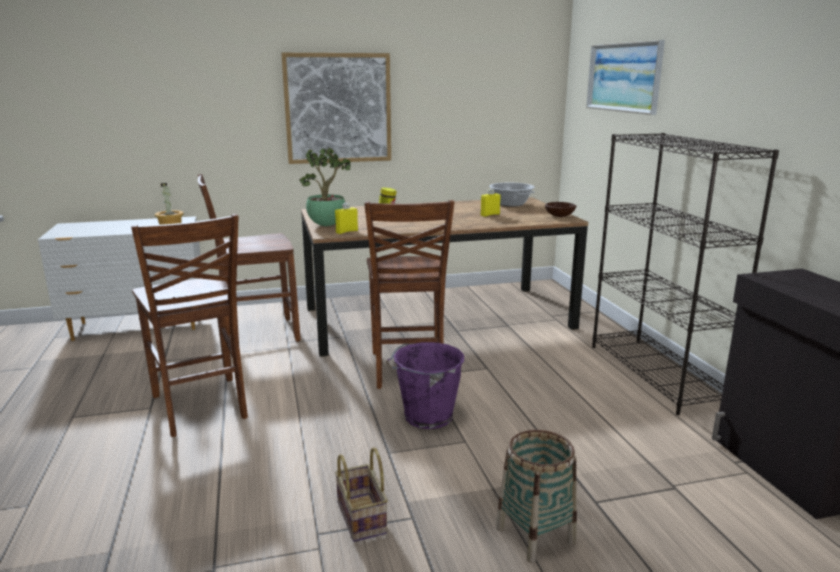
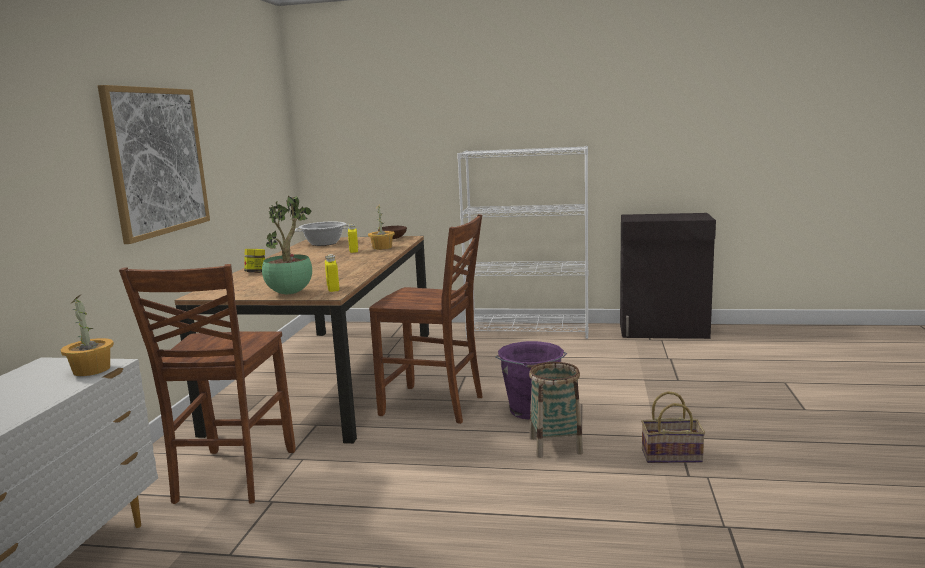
camera: 65 degrees left, 5 degrees down
(200, 407) = (413, 526): brown chair -> none
(512, 219) = (382, 247): none -> potted plant
(535, 535) = (708, 403): basket -> basket (555, 445)
(623, 77) = (392, 111): picture -> none
(656, 374) = (528, 330): black bookcase -> white bookcase

